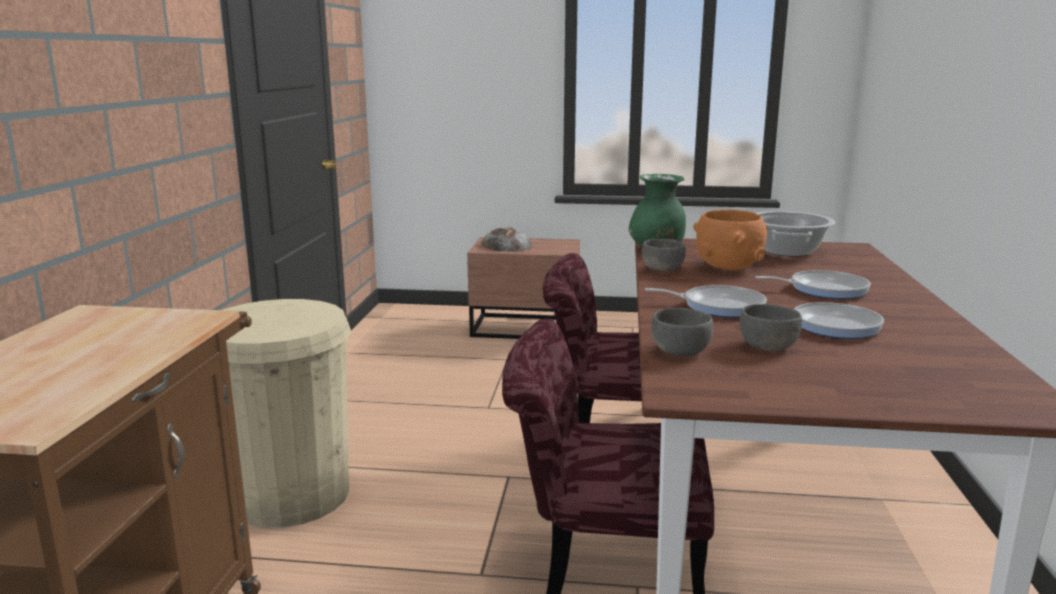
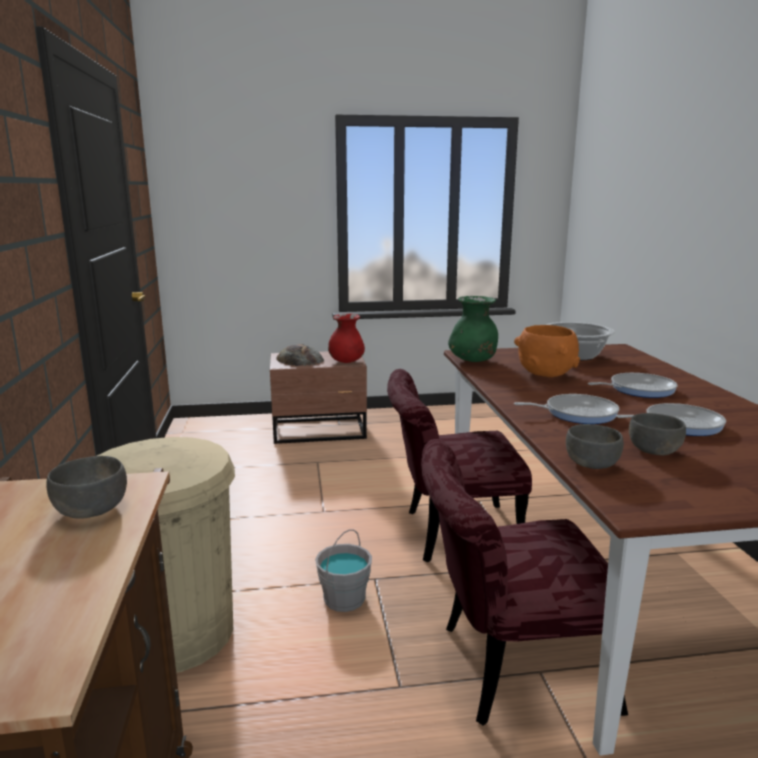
camera: 15 degrees left, 0 degrees up
(466, 490) = (344, 598): none -> grey bucket
(556, 250) = (346, 361): none -> red vase
(663, 269) = (496, 380): grey bowl -> grey bowl (92, 509)

